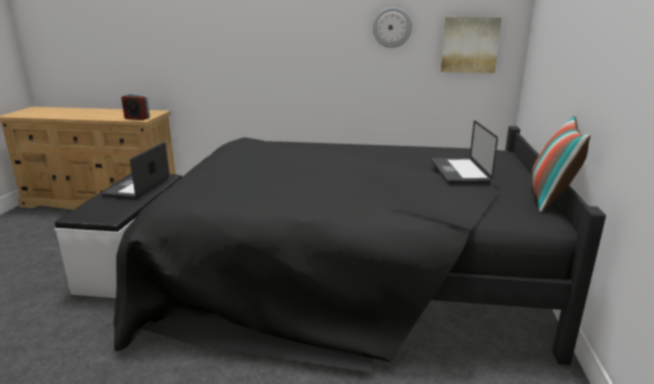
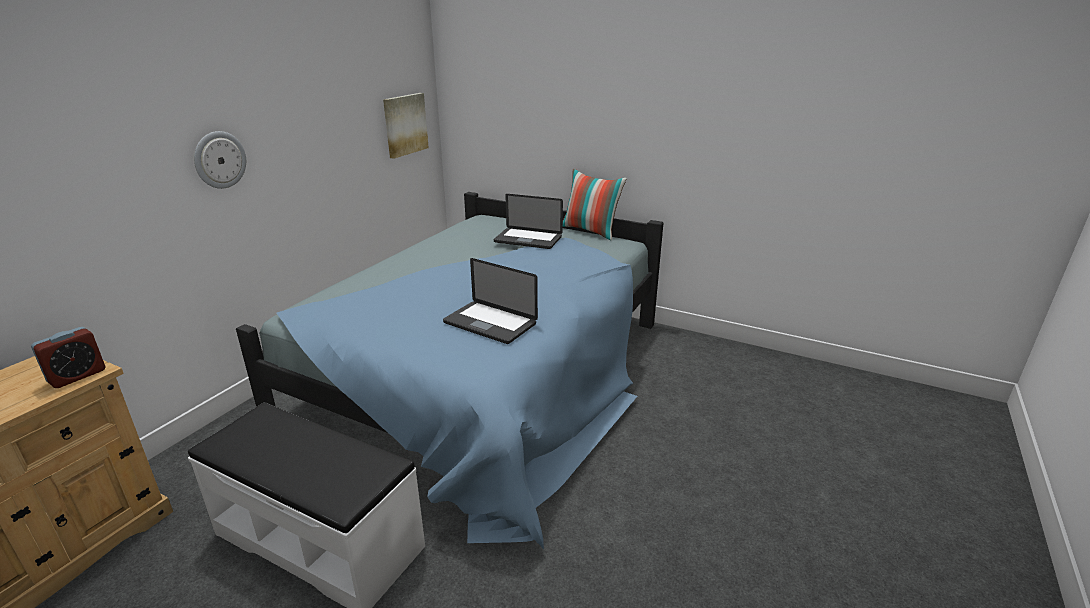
camera: 70 degrees left, 5 degrees up
(138, 186) = (278, 441): laptop -> laptop (490, 323)
(349, 272) = (488, 376): black bed -> blue bed
(392, 27) = (343, 120): wall clock -> wall clock (219, 160)

